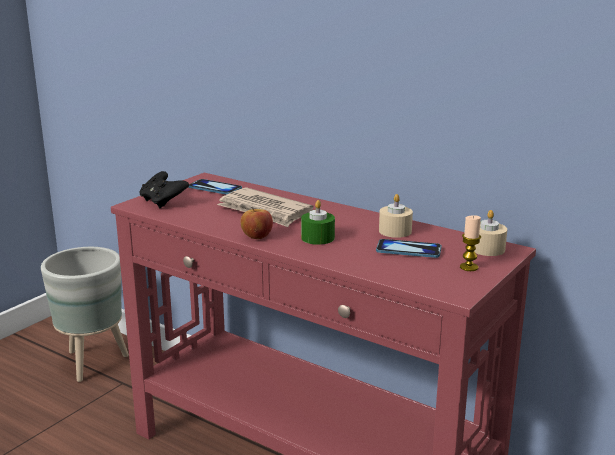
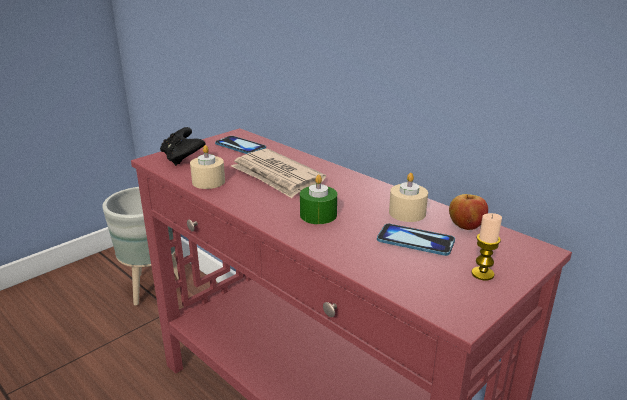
camera: 10 degrees right, 5 degrees up
(257, 236) = (254, 208): apple -> apple (466, 226)
(487, 249) = (510, 247): beige candle -> beige candle (208, 182)

